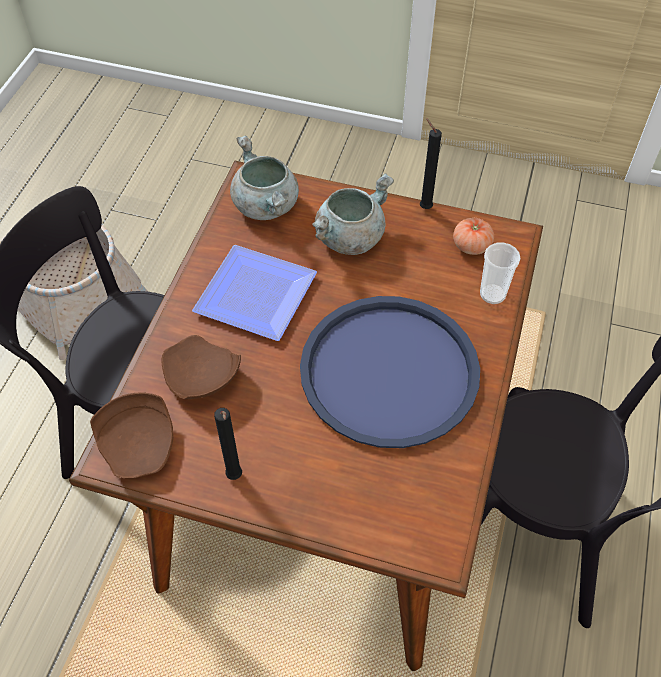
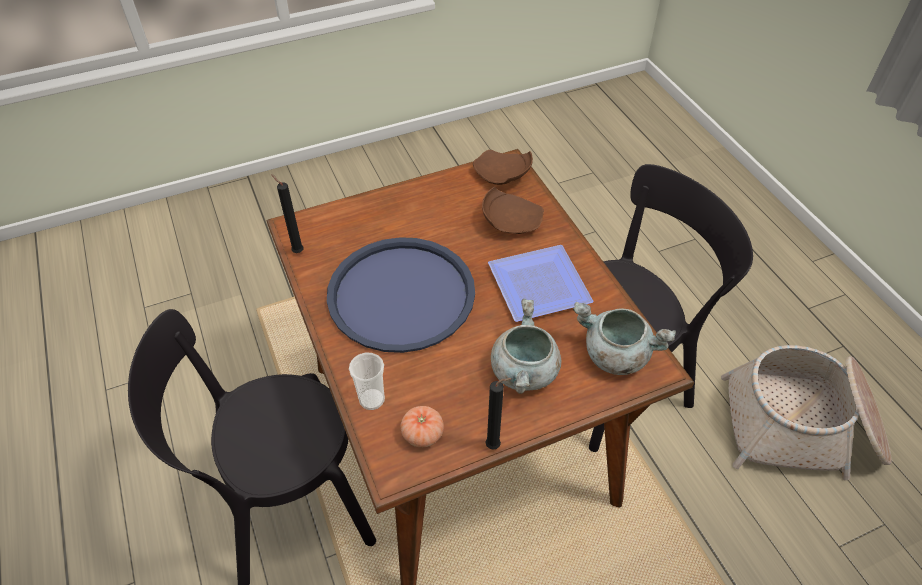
camera: 140 degrees right, 5 degrees down
(235, 478) = (435, 192): black candle -> black candle (296, 251)

